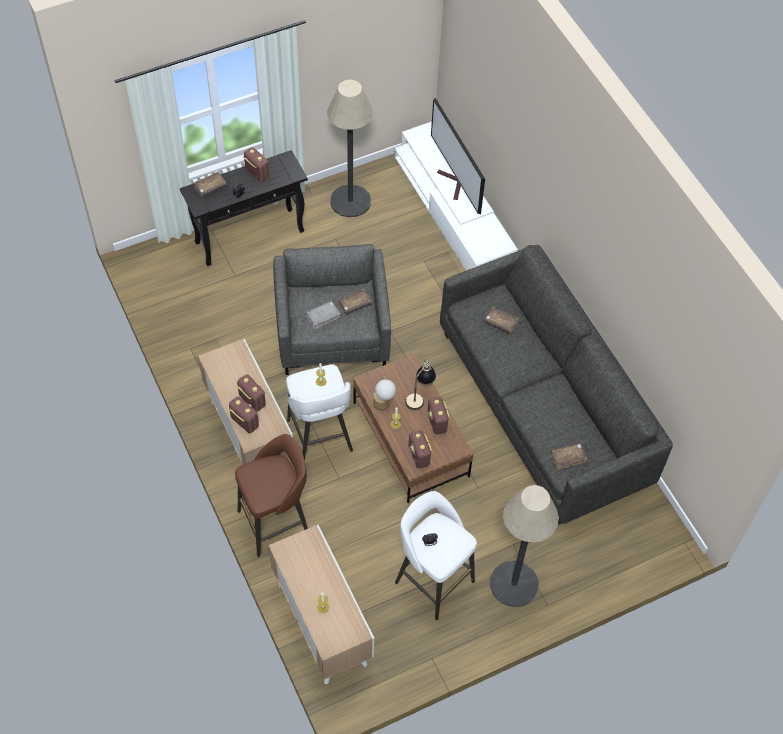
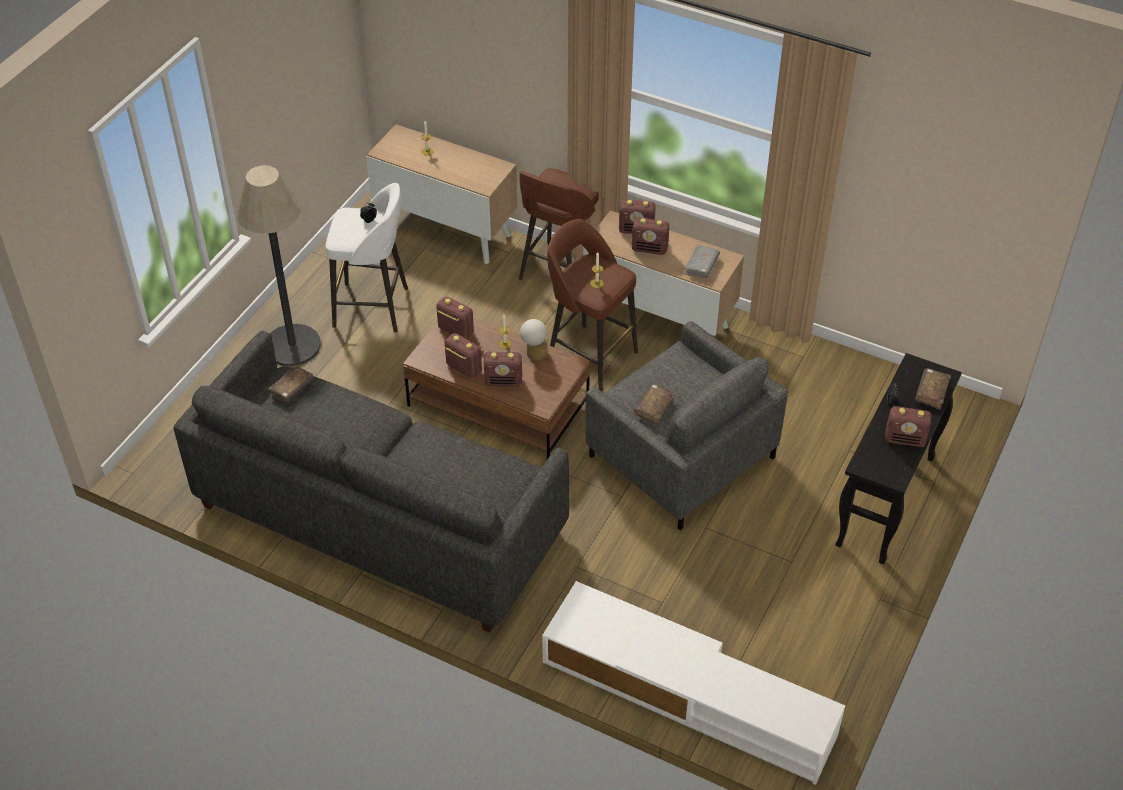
camera: 145 degrees right, 10 degrees down
(320, 437) = (589, 356): white stool -> brown stool
(323, 317) = (673, 376): grey book -> grey book (701, 266)
(350, 201) = (826, 622): floor lamp -> none
(419, 396) = (504, 381): table lamp -> radio
(454, 184) = (701, 671): television -> none
(500, 323) = (473, 481): brown book -> none

